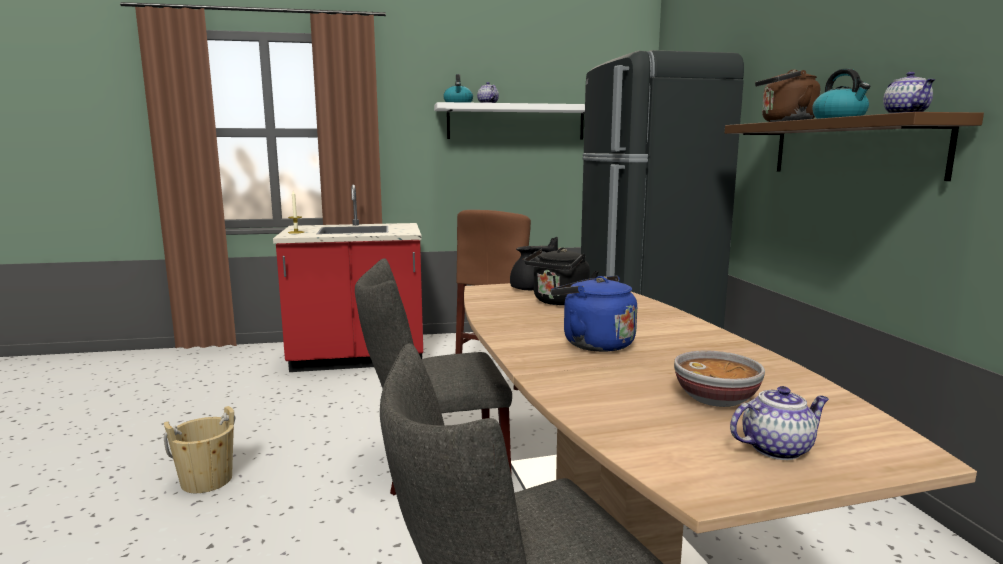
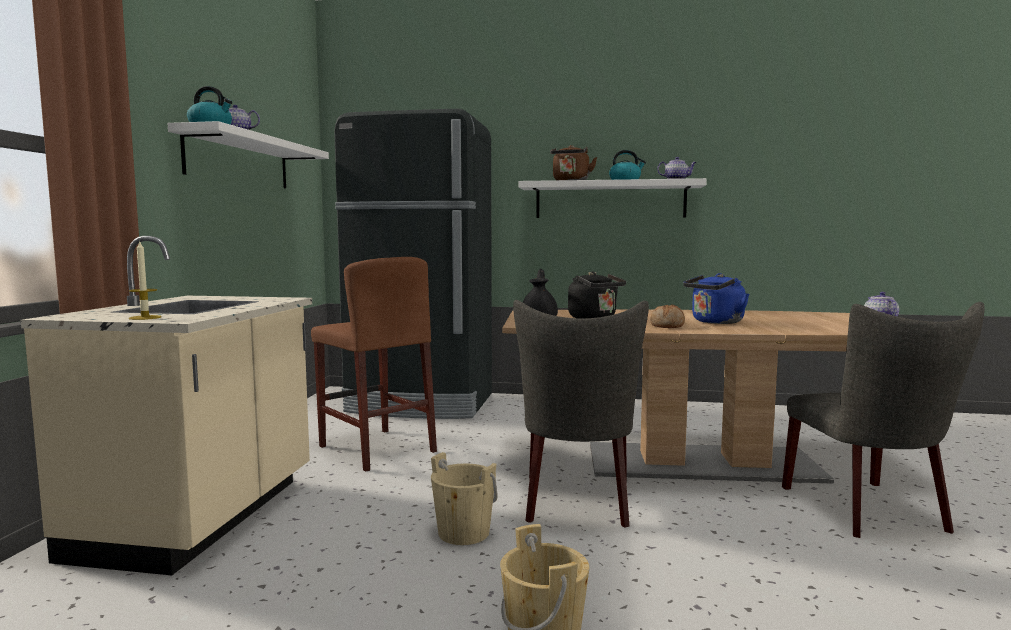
camera: 70 degrees left, 5 degrees down
(358, 358) = (200, 518): red counter -> beige counter
(358, 429) = (463, 533): none -> beige bucket
(532, 327) = (668, 326): none -> bread
(717, 399) = (817, 320): bowl -> none
(852, 148) = (610, 200): brown shelf -> white shelf

